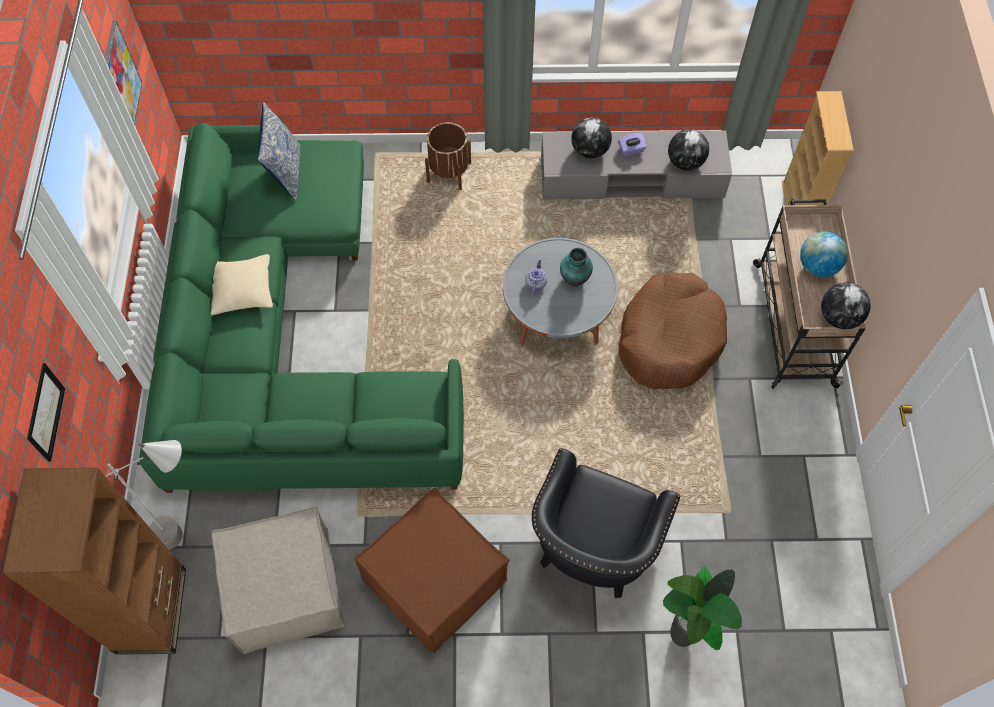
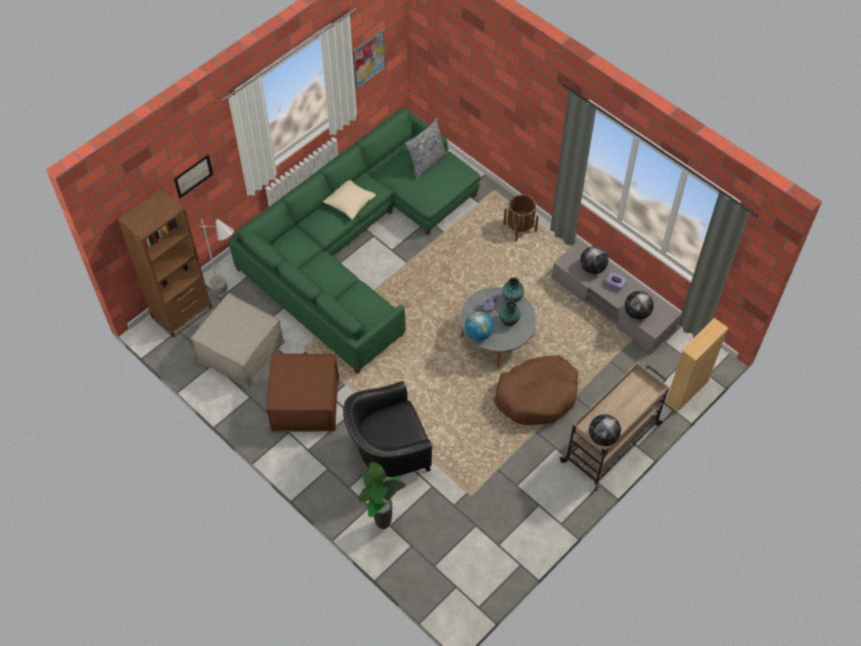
camera: 45 degrees right, 5 degrees down
(549, 250) = (512, 298): none -> vase
(817, 266) = (622, 406): globe -> globe (478, 333)

